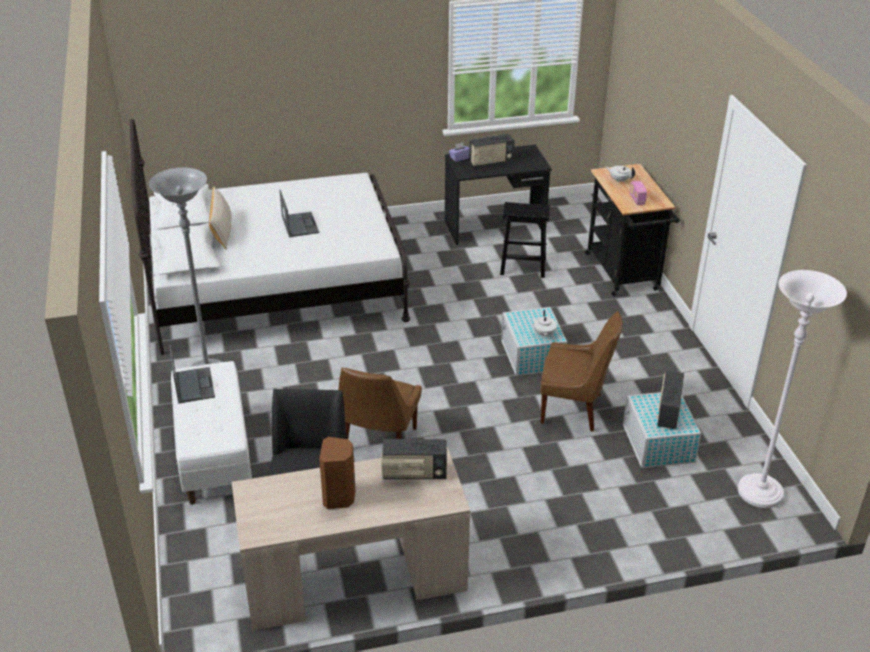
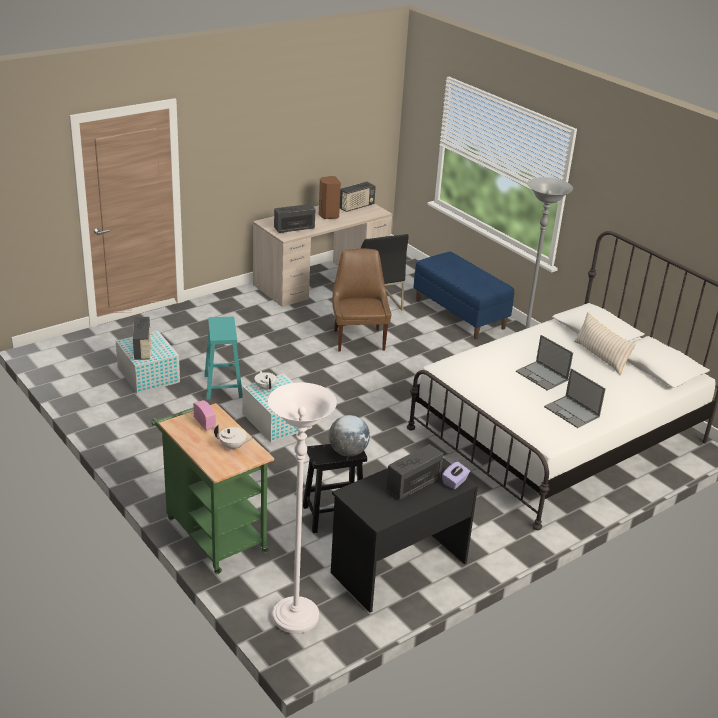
camera: 155 degrees right, 5 degrees down
(194, 385) = (487, 282): laptop -> laptop (572, 412)
(214, 454) = (460, 314): white bench -> blue bench
(275, 512) = (356, 207): none -> radio
(517, 207) = (348, 452): none -> globe
(574, 409) = (223, 386): brown chair -> turquoise stool
(624, 275) = (212, 531): black cart -> green cart
(760, 493) = (67, 358): white floor lamp -> white floor lamp (295, 617)

